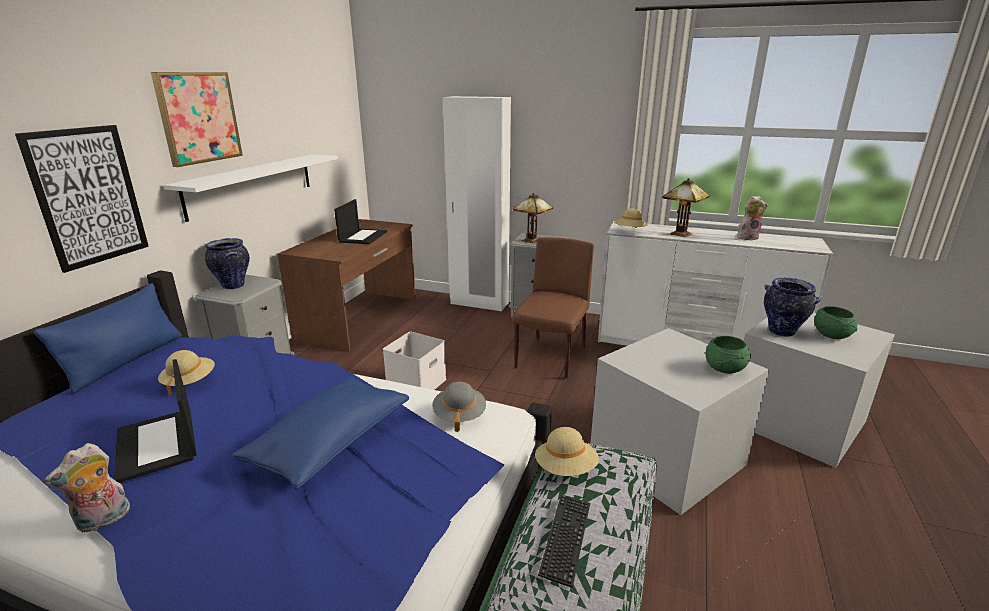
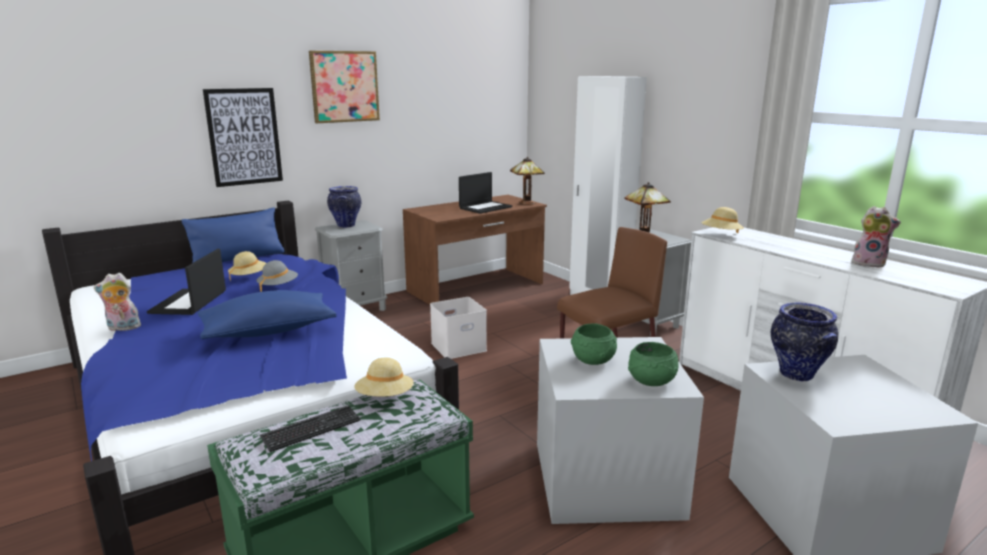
camera: 35 degrees right, 5 degrees down
(252, 184) = (387, 146): white shelf -> none
(459, 415) = (373, 344): grey hat -> grey hat (278, 286)
(681, 234) = (779, 247): table lamp -> table lamp (526, 203)
(831, 335) = (864, 395): green bowl -> green bowl (593, 360)

